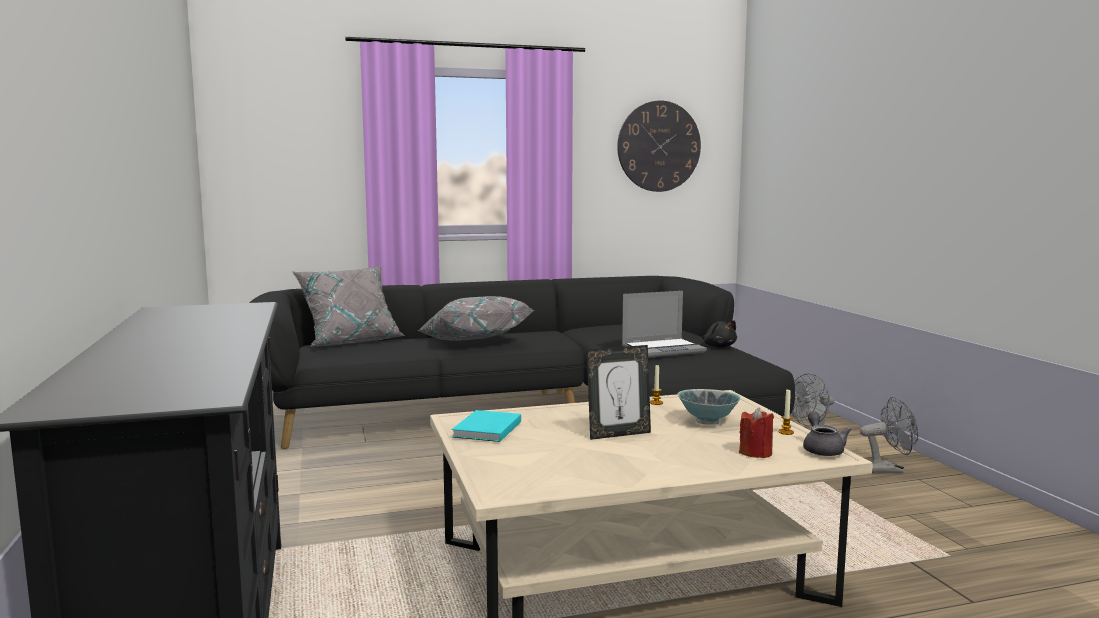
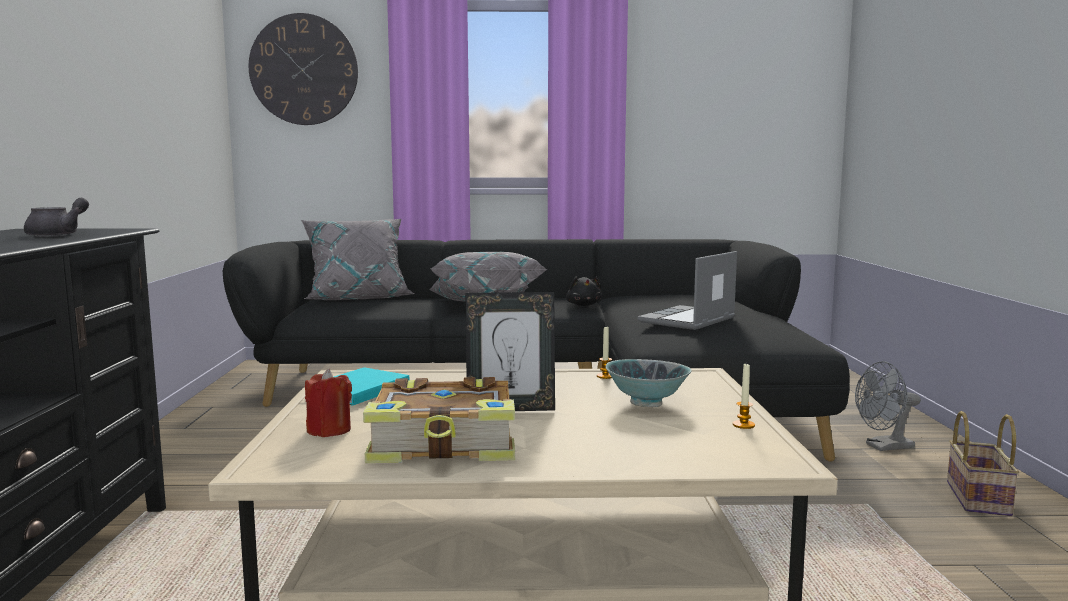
camera: 15 degrees right, 0 degrees up
(605, 464) = (446, 444): none -> book
(659, 146) = (738, 87): wall clock -> wall clock (304, 70)
(663, 349) = (688, 320): laptop -> laptop turned 135 degrees clockwise
(719, 346) = (764, 321): black plush toy -> black plush toy (583, 305)
(755, 453) = (669, 448): red candle -> red candle (329, 430)
(822, 449) = (773, 452): grey teapot -> grey teapot (59, 234)
(888, 469) = (975, 497): grey fan -> basket

